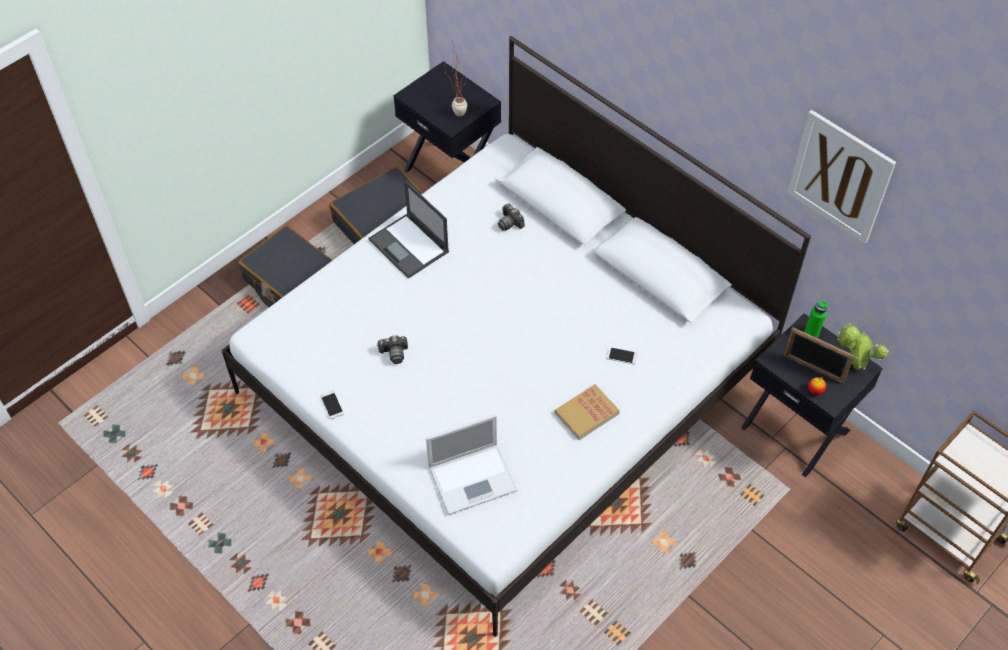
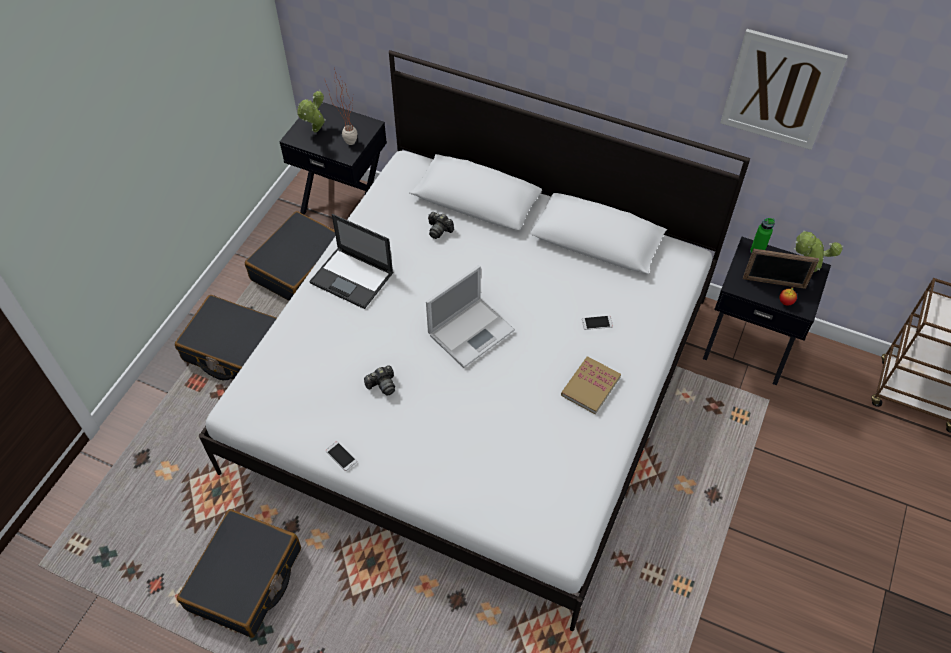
camera: 20 degrees left, 0 degrees up
(224, 493) = (245, 579): none -> black suitcase
(430, 94) = (315, 132): none -> potted plant
(474, 478) = (513, 483): laptop -> laptop (472, 331)

